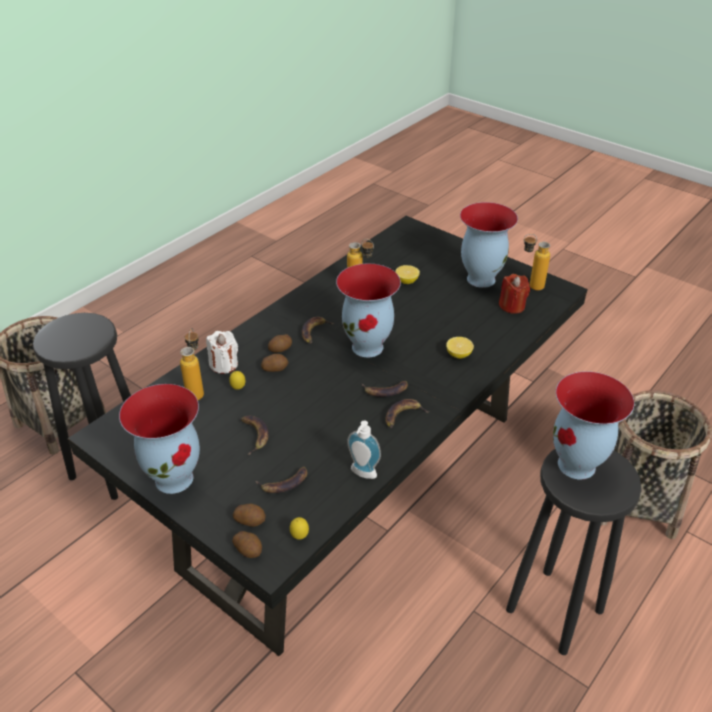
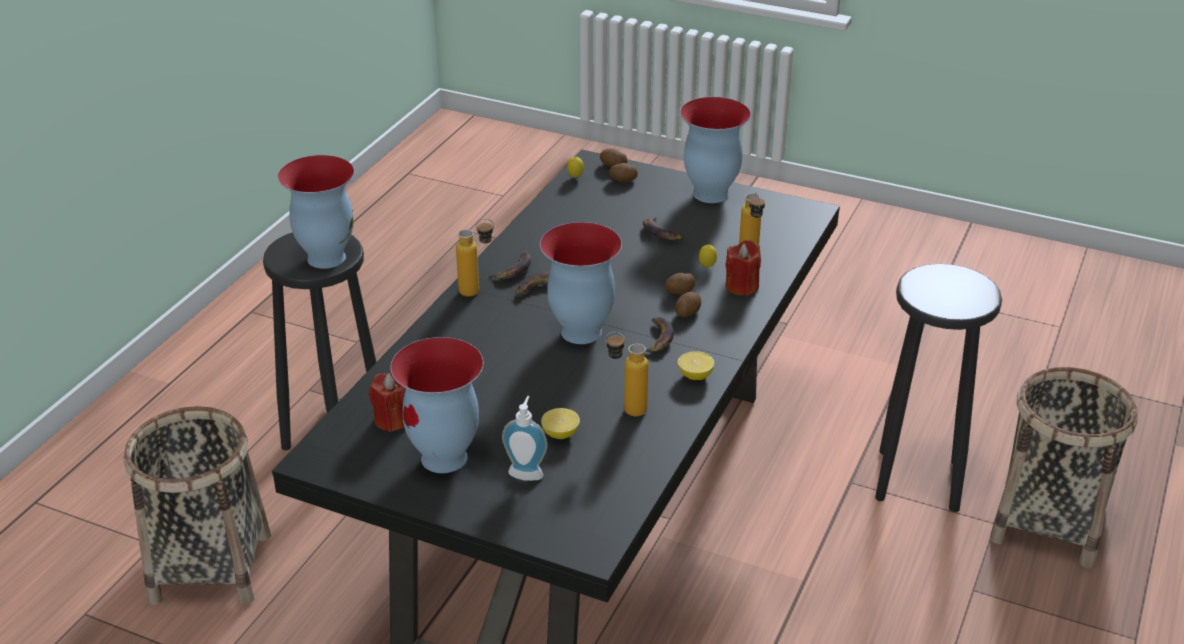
camera: 165 degrees right, 5 degrees down
(224, 365) = (742, 286): white candle -> red candle
(284, 483) = (608, 205): banana -> none
(362, 474) = (539, 220): soap dispenser -> soap dispenser (527, 472)
(458, 355) = (462, 340): lemon -> lemon (695, 376)
(530, 286) = (364, 458): bottle -> bottle (477, 291)

